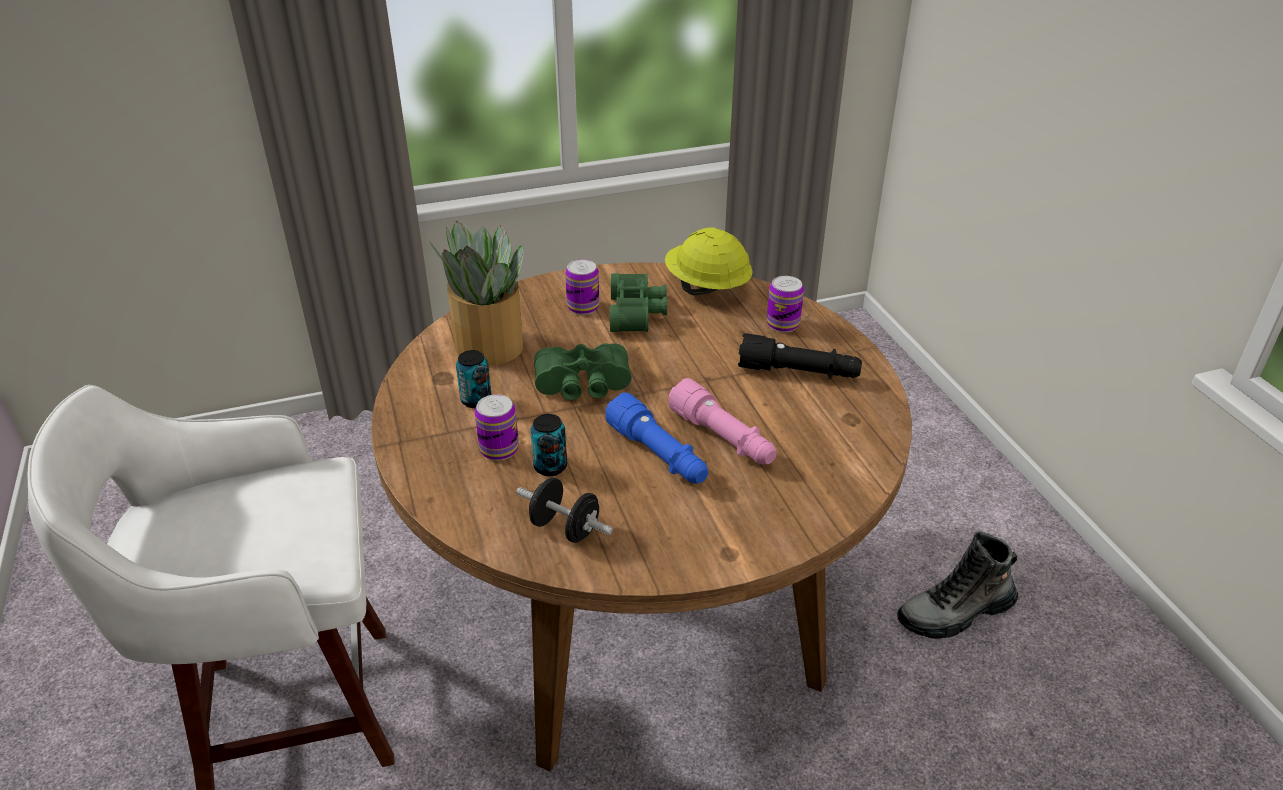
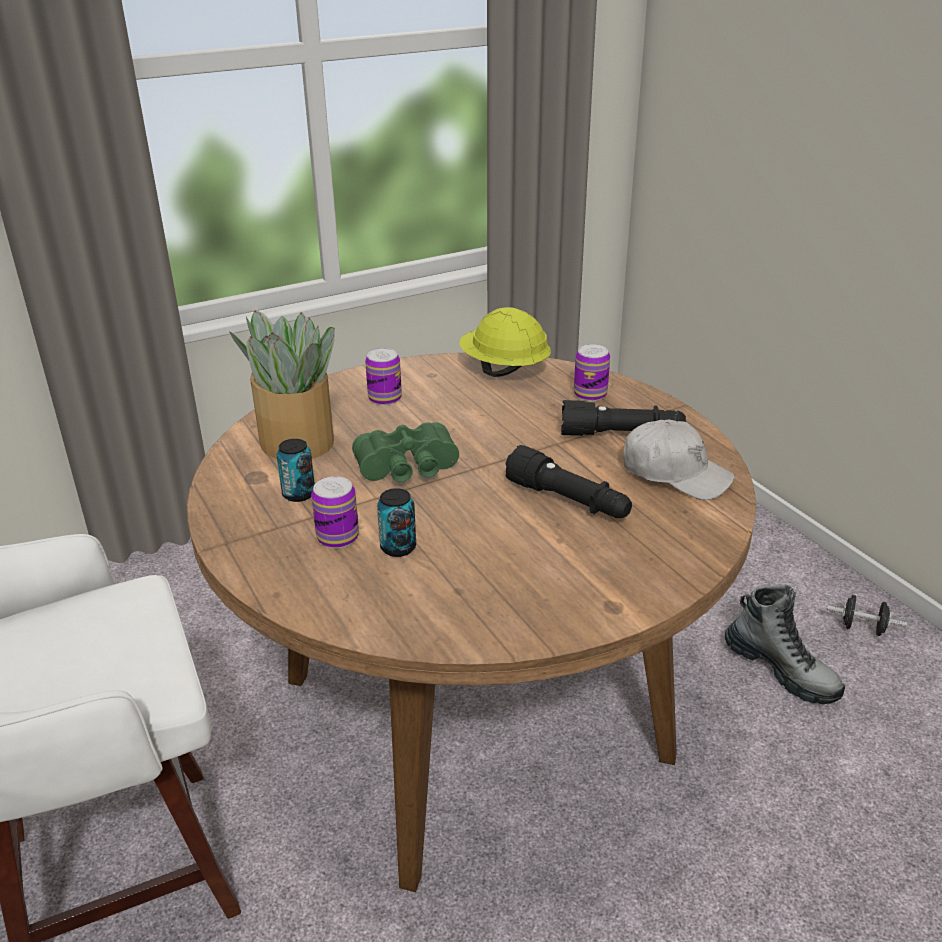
camera: 10 degrees left, 5 degrees down
(565, 528) = (433, 604): black dumbbell -> black dumbbell (862, 628)
(638, 313) = (443, 398): green binoculars -> none
(658, 455) = (508, 524): blue flashlight -> none
(723, 438) = (568, 501): pink flashlight -> black flashlight
(837, 422) = (675, 474): none -> white cap
(955, 613) = (781, 670): boot -> boot turned 105 degrees counterclockwise

